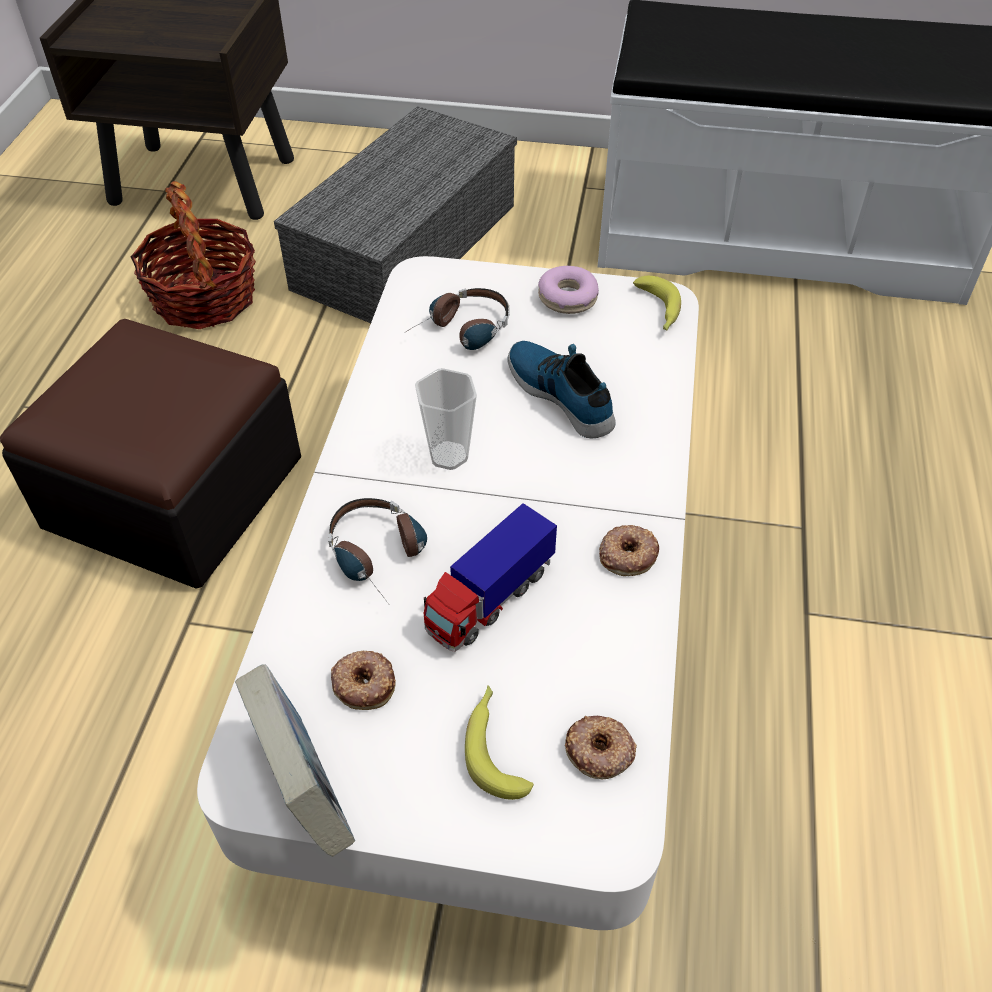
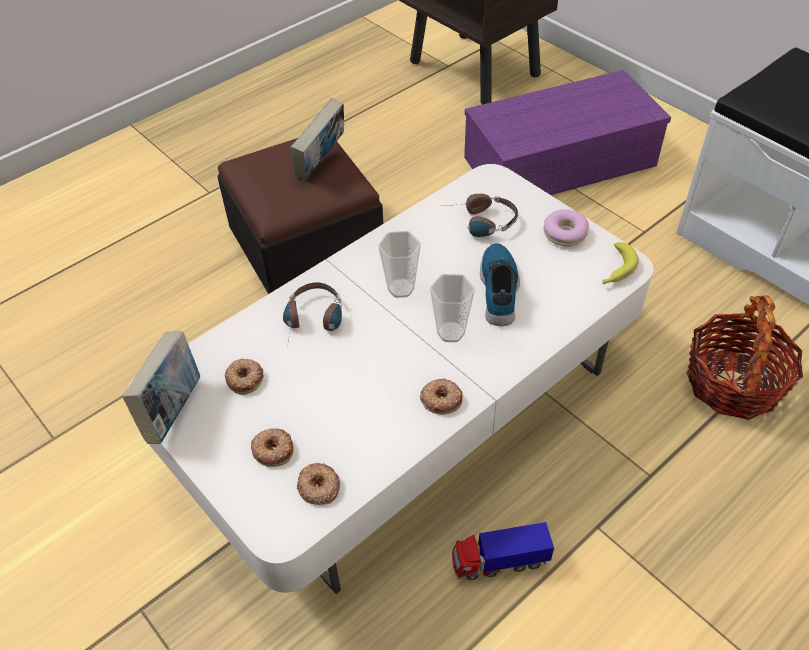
camera: 40 degrees right, 0 degrees up
(166, 362) = (321, 163): none -> book
(205, 298) = (414, 141): basket -> basket (733, 383)
(406, 243) = (561, 159): grey storage box -> purple storage box
(489, 600) = (343, 376): toy truck -> toy truck (499, 562)
(496, 746) = (273, 449): banana -> donut
(559, 473) = (451, 332): none -> cup

